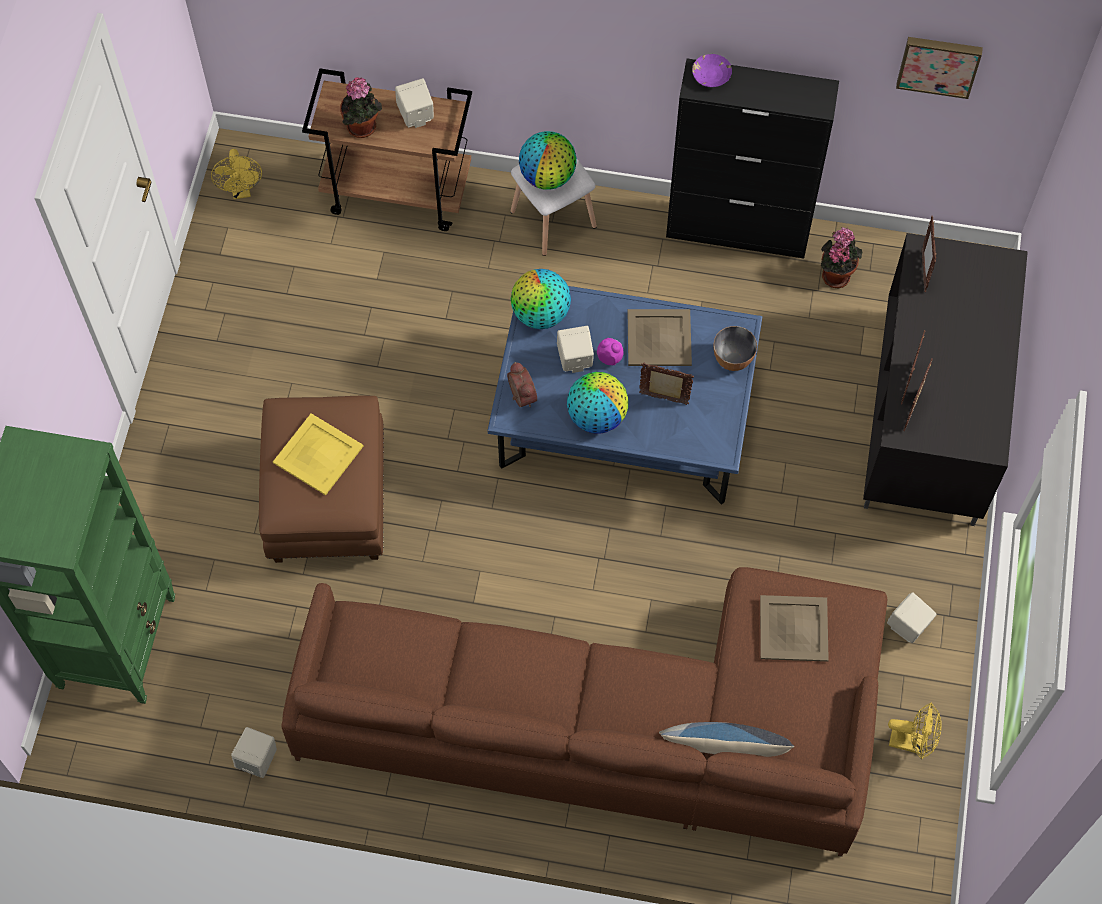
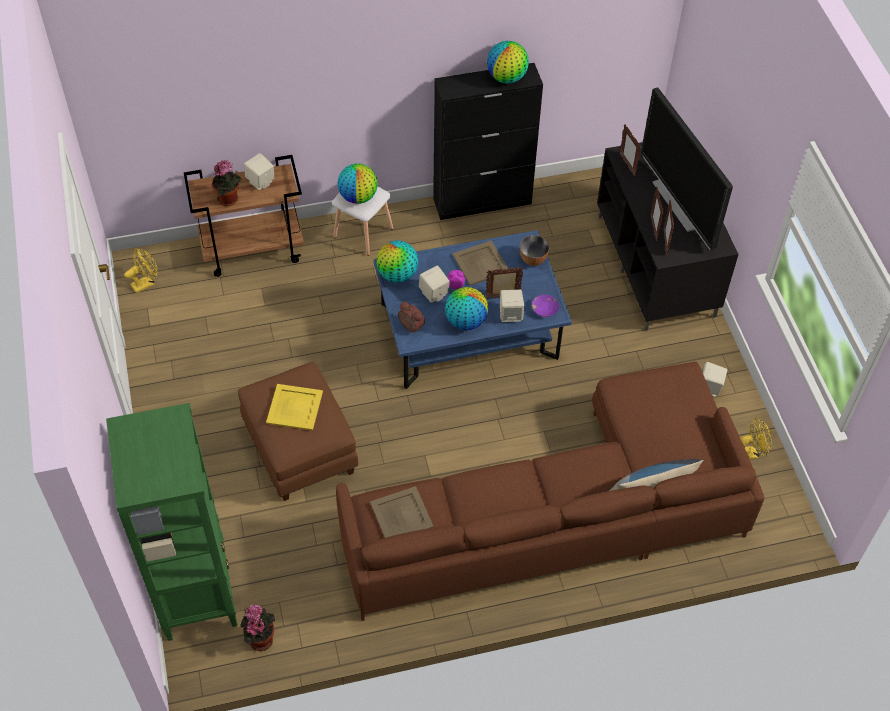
camera: 25 degrees left, 10 degrees down
(241, 191) = (146, 283): yellow fan -> yellow fan turned 90 degrees counterclockwise
(258, 759) = (335, 630): beige speaker -> beige speaker (510, 315)
(711, 75) = (455, 82): purple bowl -> purple bowl (544, 309)
(787, 92) = (507, 77): none -> globe
(793, 628) = (655, 400): beige tray -> beige tray (401, 514)
(835, 274) = (555, 206): potted plant -> potted plant (260, 638)
(939, 64) = (594, 29): picture -> none
(966, 357) = (679, 203): none -> television

